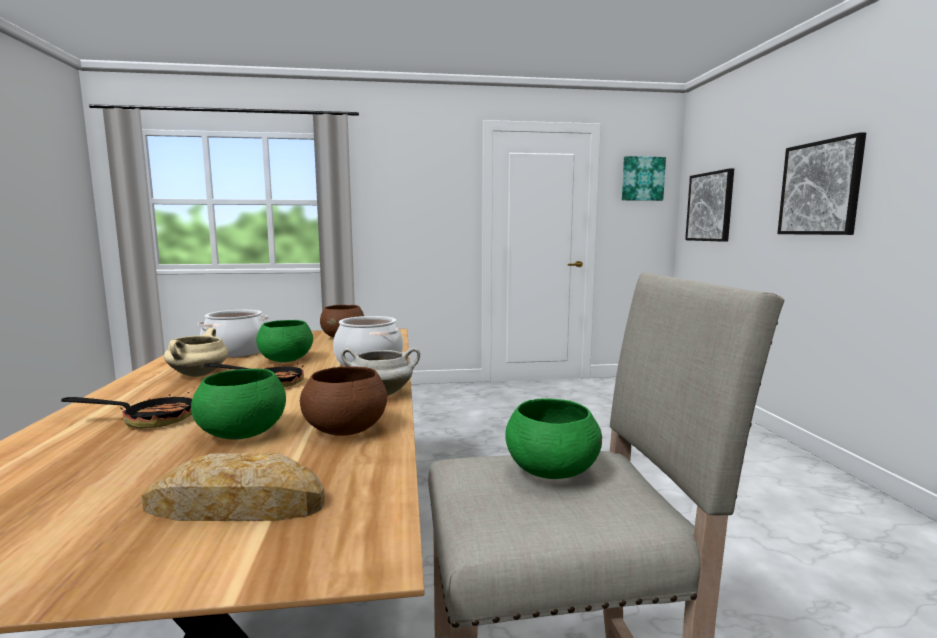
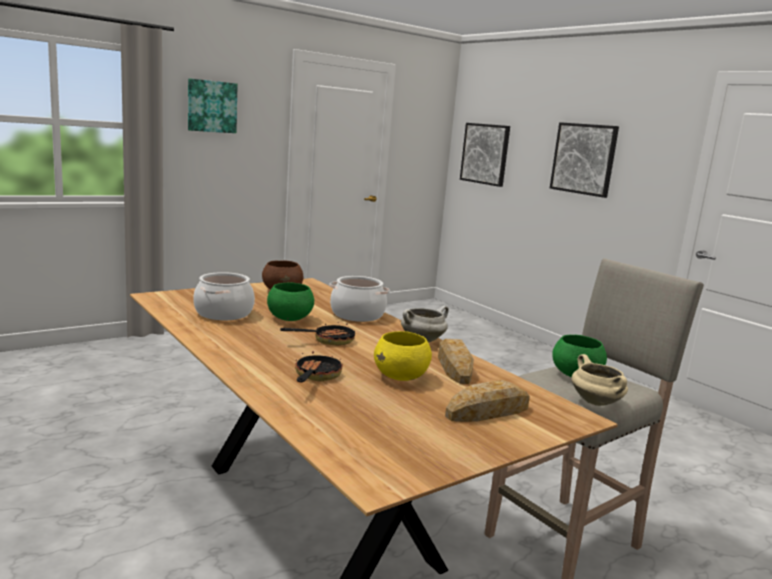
camera: 30 degrees left, 5 degrees up
(149, 420) = (315, 376): frying pan -> frying pan turned 45 degrees counterclockwise
(198, 375) = (252, 338): beige cooking pot -> beige cooking pot (597, 402)
(243, 434) = (401, 377): green bowl -> yellow bowl
(346, 431) = (454, 367): brown bowl -> bread
(642, 179) = (425, 120): picture -> picture (211, 106)

